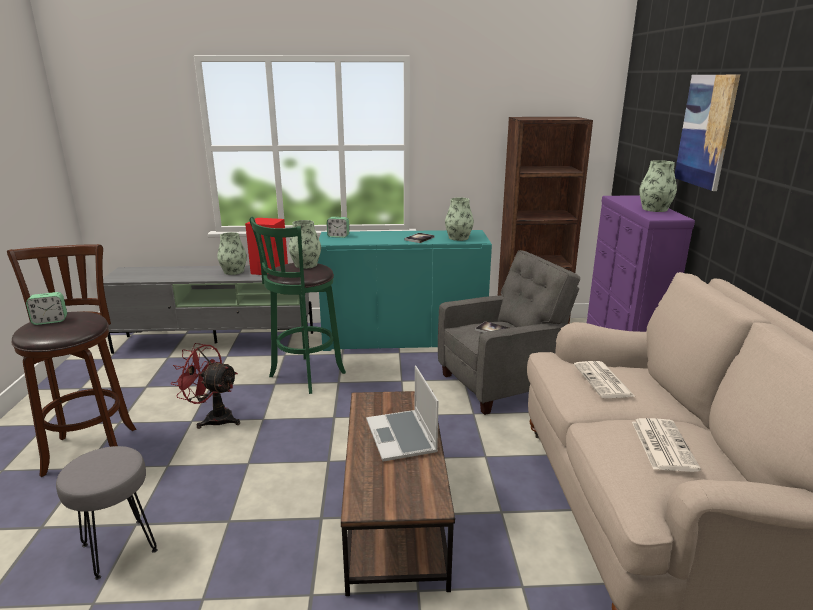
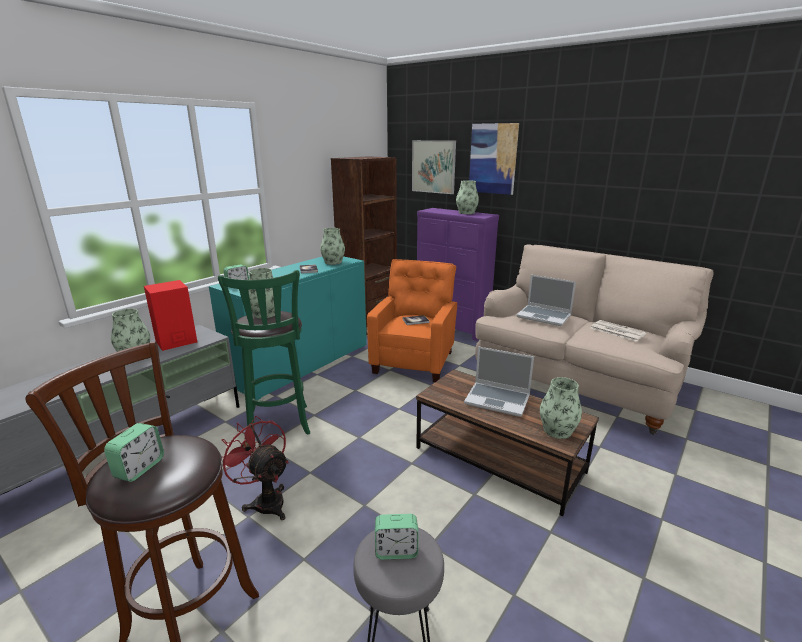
camera: 50 degrees left, 0 degrees up
(103, 463) = (396, 551): none -> alarm clock
(213, 418) = (265, 500): red fan -> red fan turned 75 degrees clockwise
(384, 495) = (557, 430): none -> vase
(503, 384) = (414, 361): grey armchair -> orange armchair
(604, 381) = (544, 316): newspaper -> laptop
(652, 136) = (433, 166): none -> picture

